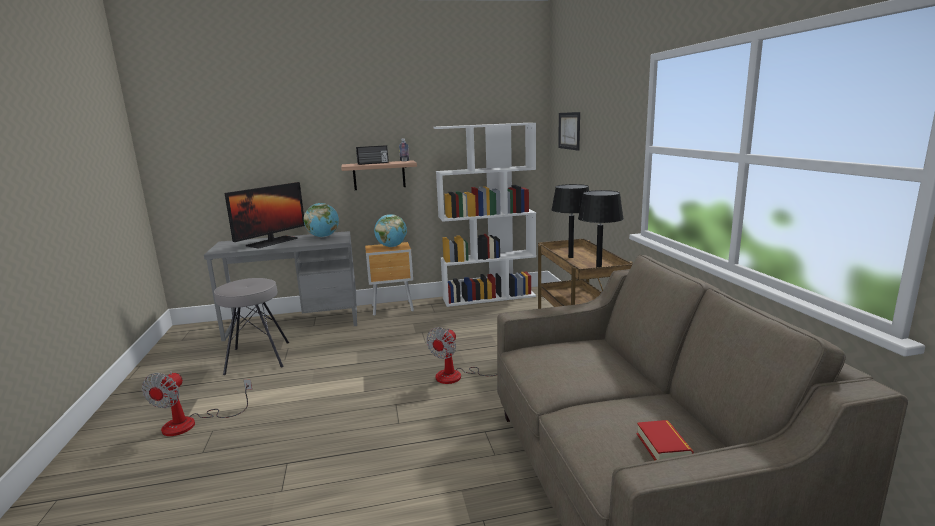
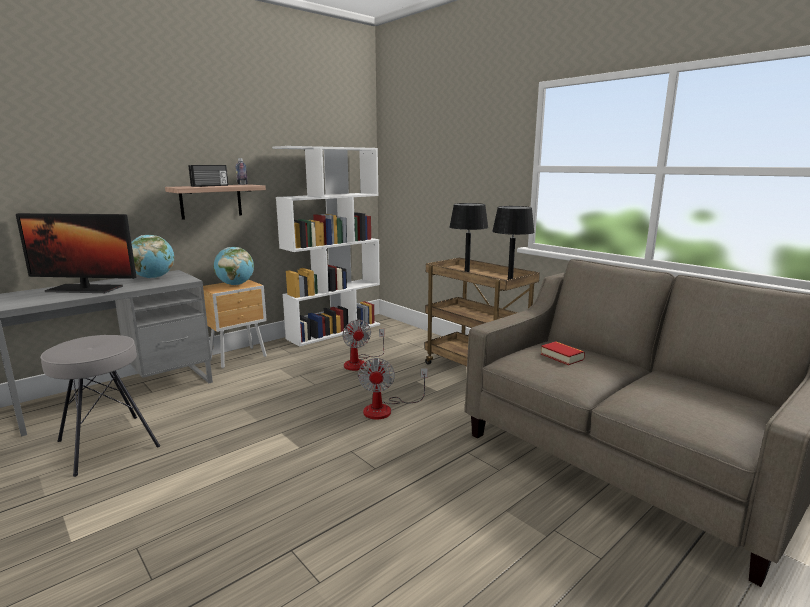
camera: 30 degrees left, 0 degrees up
(191, 423) = (90, 549): fan -> fan (360, 363)
(272, 242) = (84, 289): monitor -> monitor turned 90 degrees clockwise
(569, 130) = (414, 156): picture -> none
(663, 447) = (724, 406): book -> book (562, 357)

